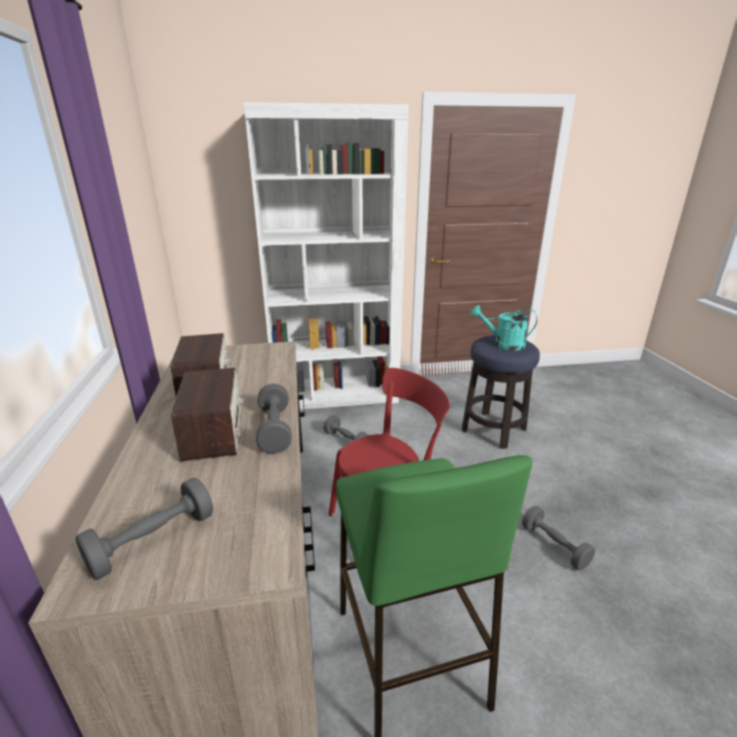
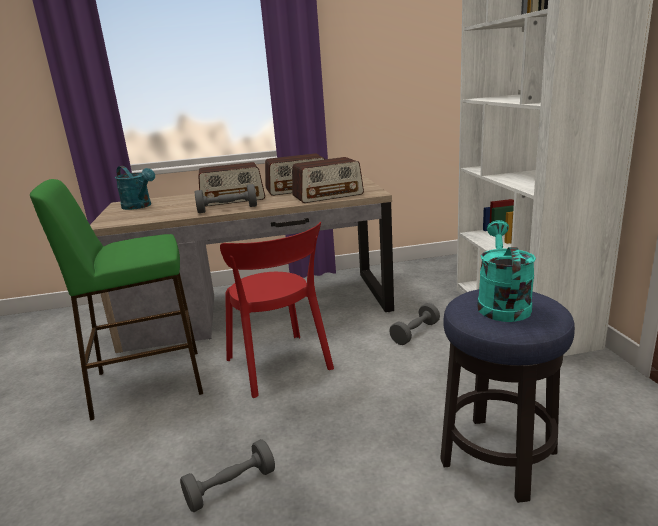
camera: 90 degrees right, 5 degrees down
(153, 541) = (139, 206): grey dumbbell -> turquoise watering can
(265, 368) = (328, 195): none -> radio

